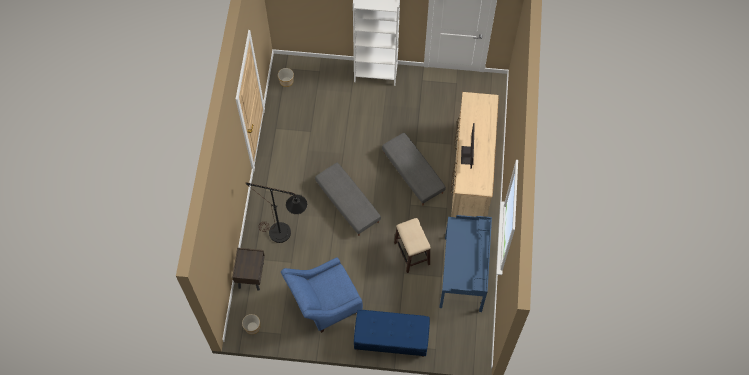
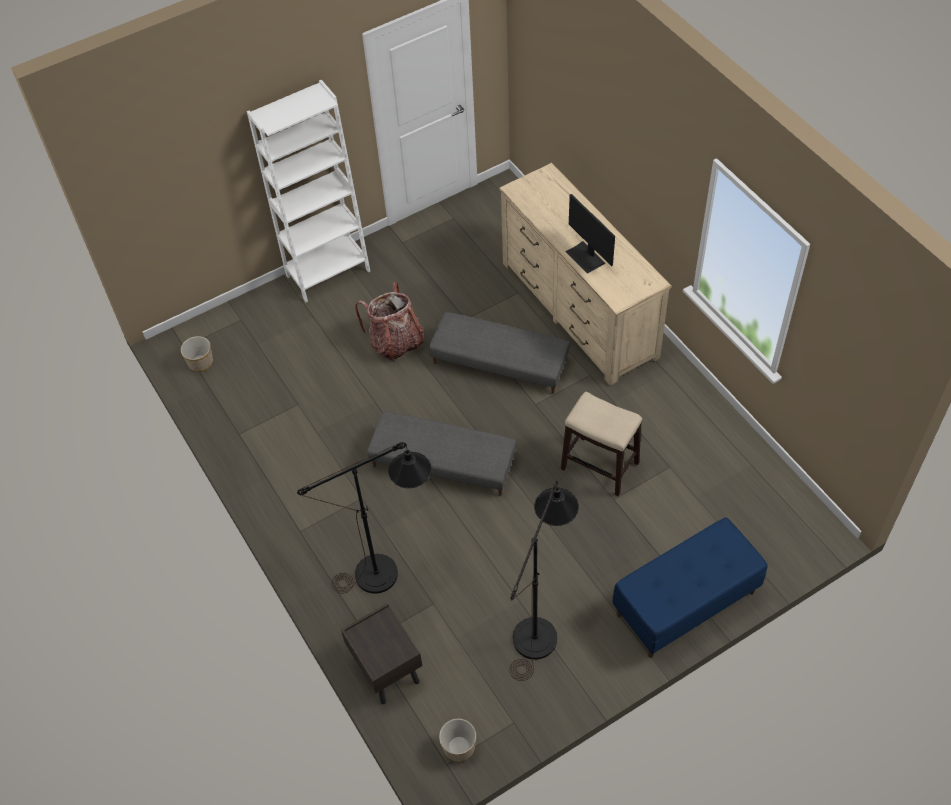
camera: 35 degrees left, 10 degrees down
(324, 304) = (540, 627): blue armchair -> black floor lamp
(376, 130) = (395, 342): none -> backpack
(463, 274) = (696, 442): blue desk -> none

